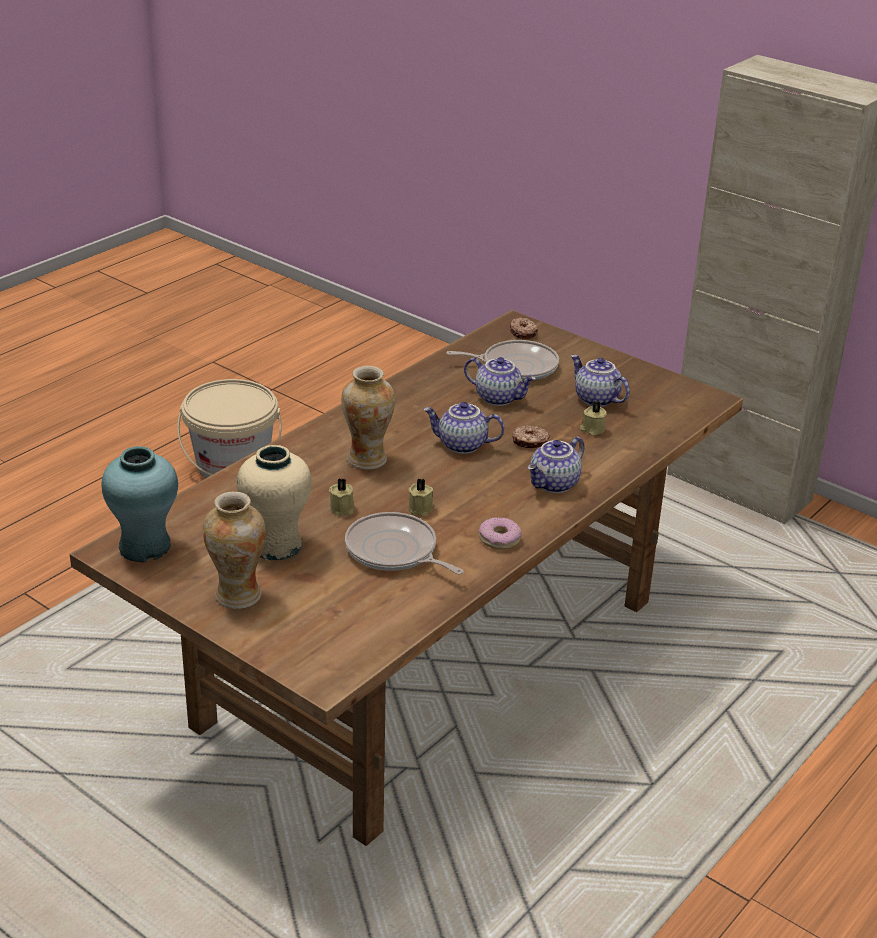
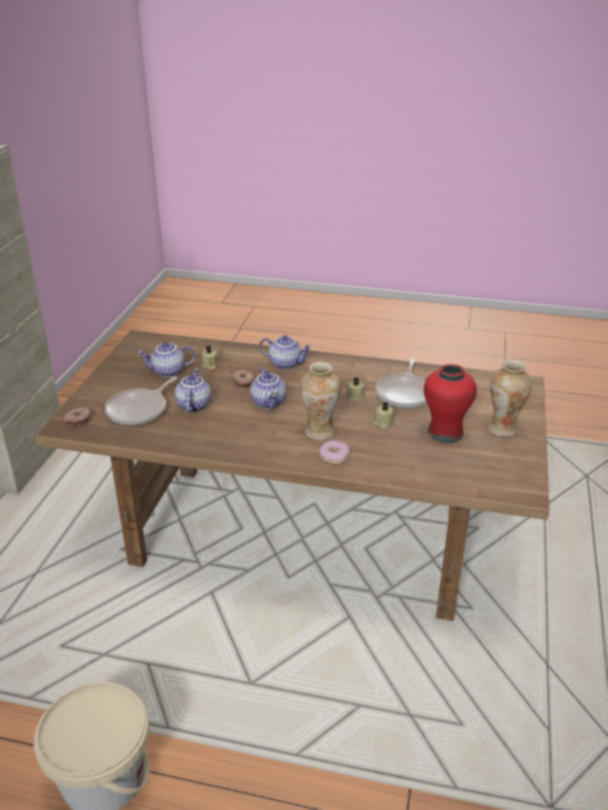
camera: 115 degrees left, 0 degrees up
(145, 546) = (505, 480): turquoise vase -> none
(276, 545) = (445, 433): beige vase -> red vase
(499, 539) = (358, 367): donut -> donut (334, 456)
(516, 366) = (139, 410): frying pan -> frying pan turned 120 degrees counterclockwise
(595, 399) = (168, 372): teapot -> teapot turned 60 degrees clockwise

